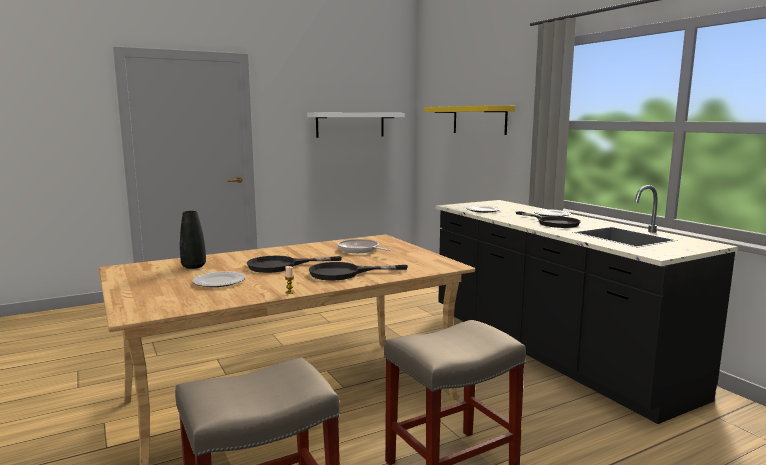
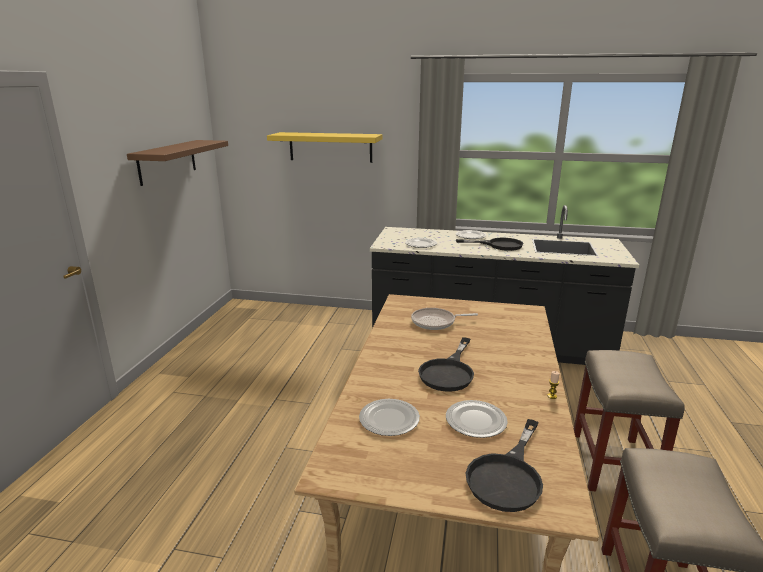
camera: 50 degrees left, 10 degrees up
(193, 266) = (390, 419): black vase -> plate
(344, 273) = (510, 354): black frying pan -> black frying pan (508, 476)
(350, 125) = (167, 161): white shelf -> brown shelf

